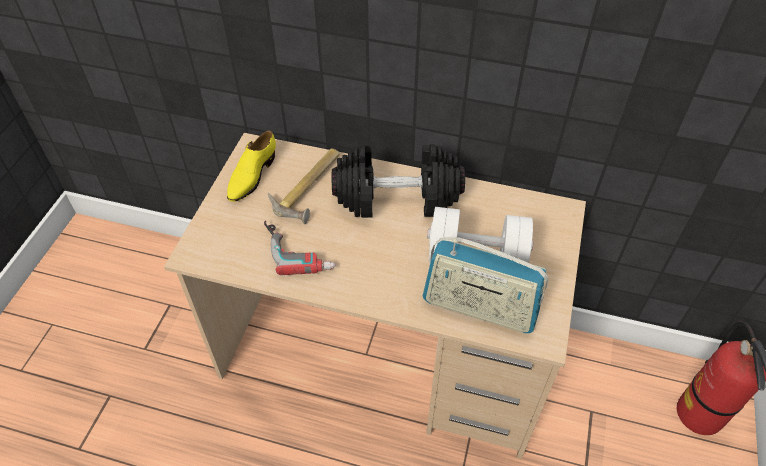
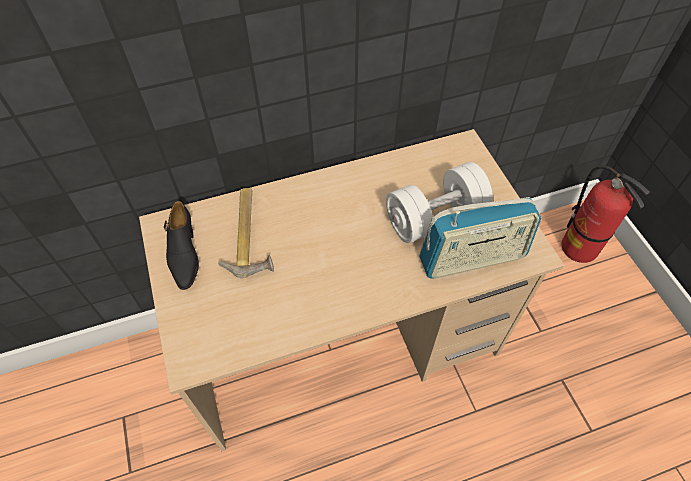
camera: 35 degrees left, 5 degrees up
(252, 176) = (183, 254): yellow shoe -> black shoe
(299, 249) = (287, 296): power drill -> none
(397, 197) = (332, 202): black dumbbell -> none

